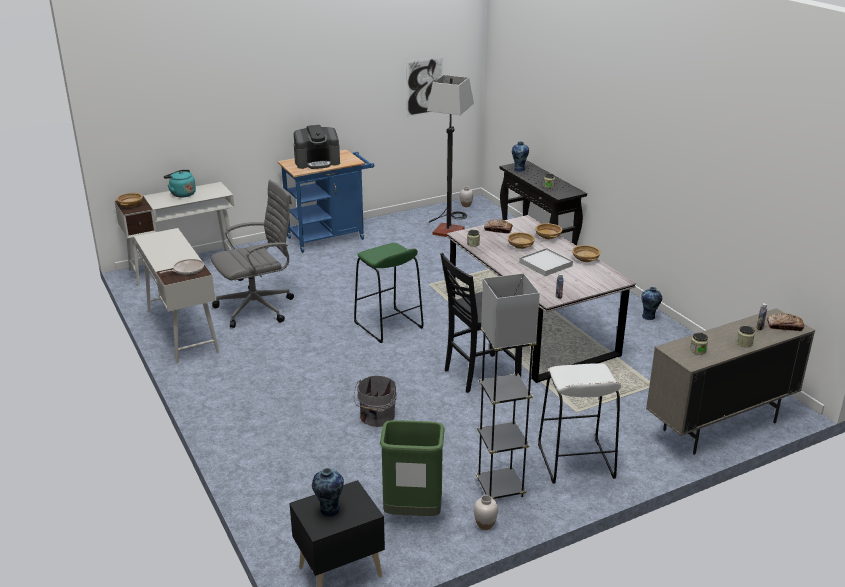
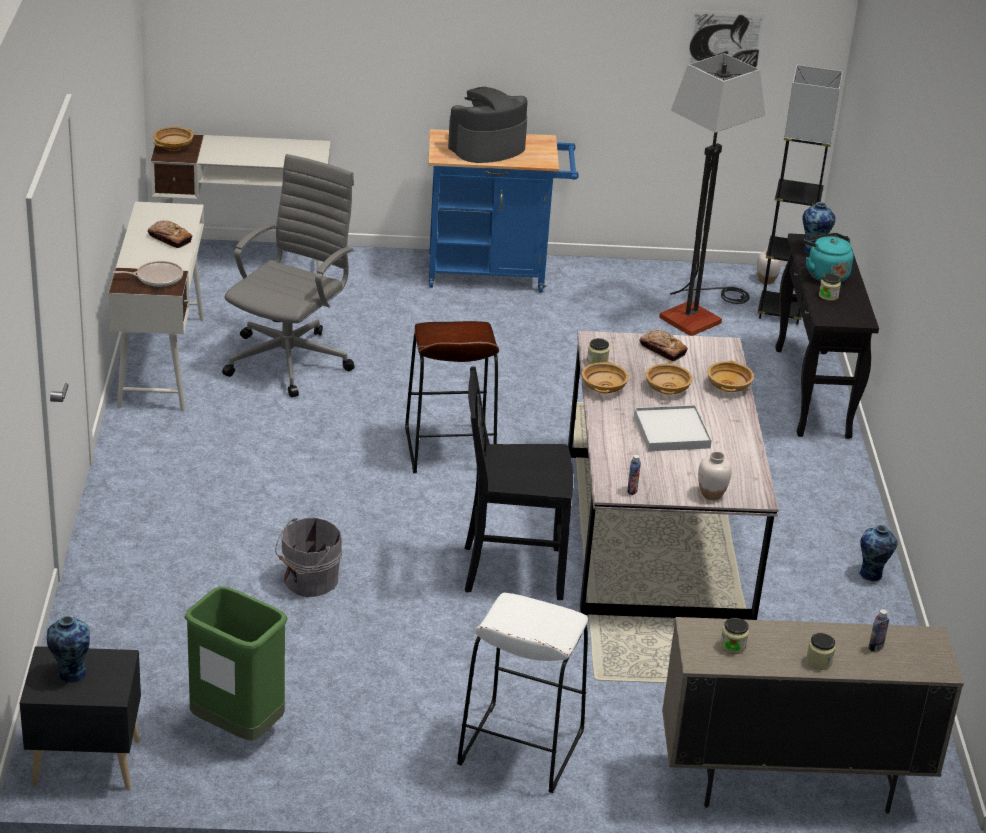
camera: 25 degrees right, 5 degrees up
(182, 194) = (257, 147): turquoise kettle -> turquoise kettle (825, 275)
(258, 308) = (290, 359): grey office chair -> grey office chair turned 60 degrees counterclockwise
(317, 162) = (487, 148): coffee machine -> coffee machine turned 135 degrees clockwise
(388, 325) = (449, 449): green stool -> brown stool
(485, 525) = (314, 780): white vase -> white vase (711, 494)
(500, 488) = (380, 742): grey floor lamp -> grey floor lamp (780, 312)
(585, 259) = (744, 443): beige bowl -> beige bowl (603, 387)
(784, 326) = (919, 659): bread -> bread (169, 238)

